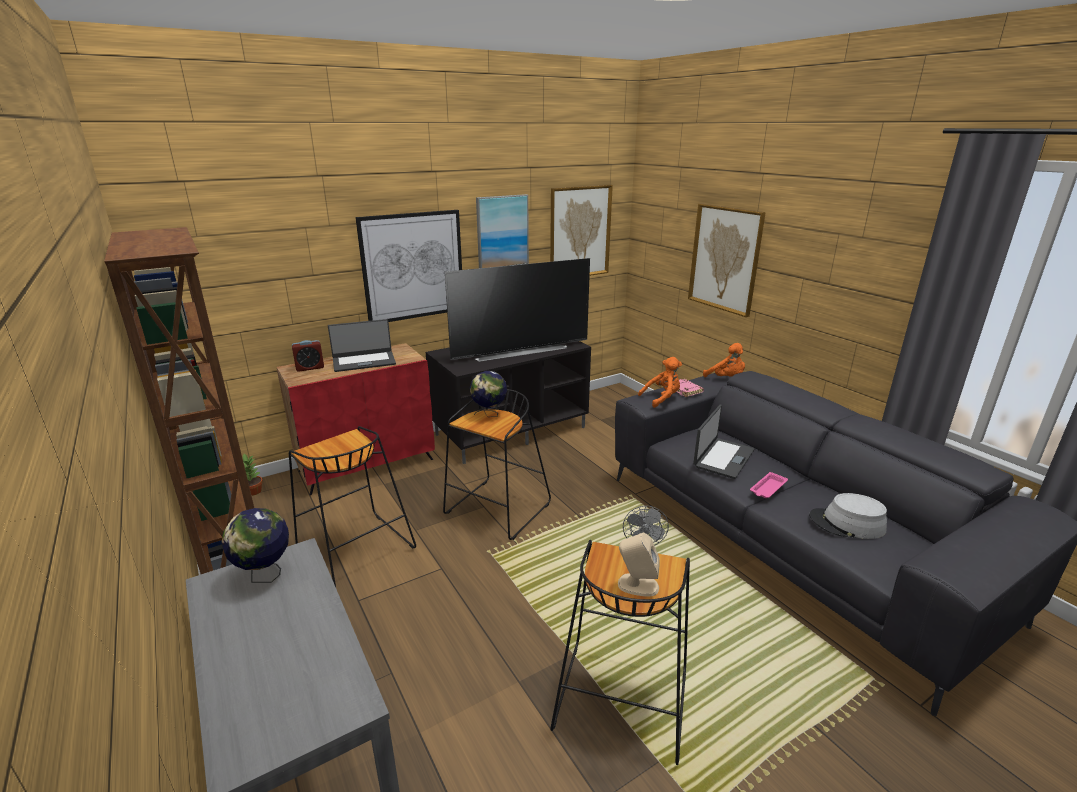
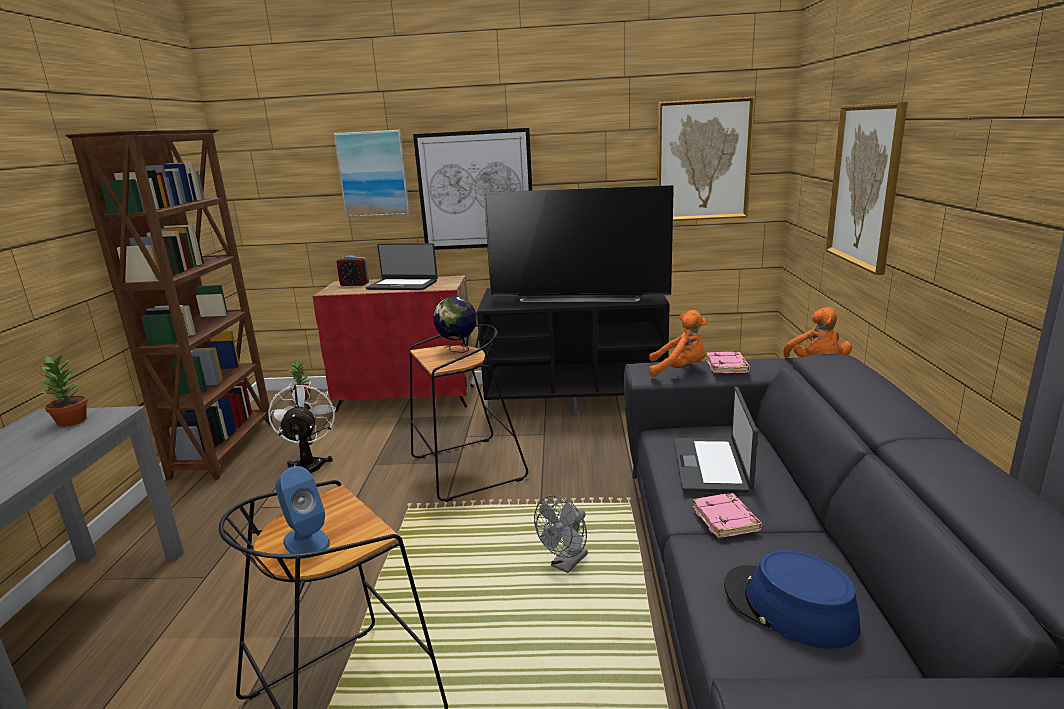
camera: 35 degrees right, 5 degrees down
(265, 575) = (72, 421): globe -> potted plant
(354, 549) = (309, 465): black stool -> white fan
(502, 232) = (587, 155): picture -> picture (373, 174)
(637, 585) = (306, 541): beige speaker -> blue speaker
(723, 458) = (712, 465): laptop -> laptop turned 120 degrees clockwise
(768, 488) = (726, 520): pink tray -> pink book
(847, 524) = (788, 607): grey hat -> blue hat

